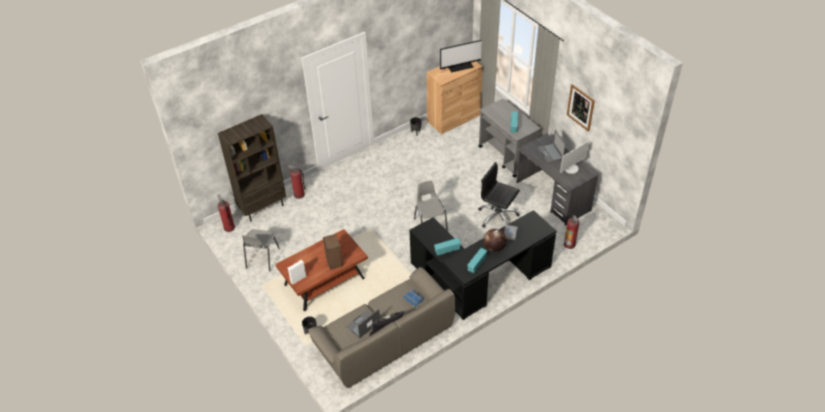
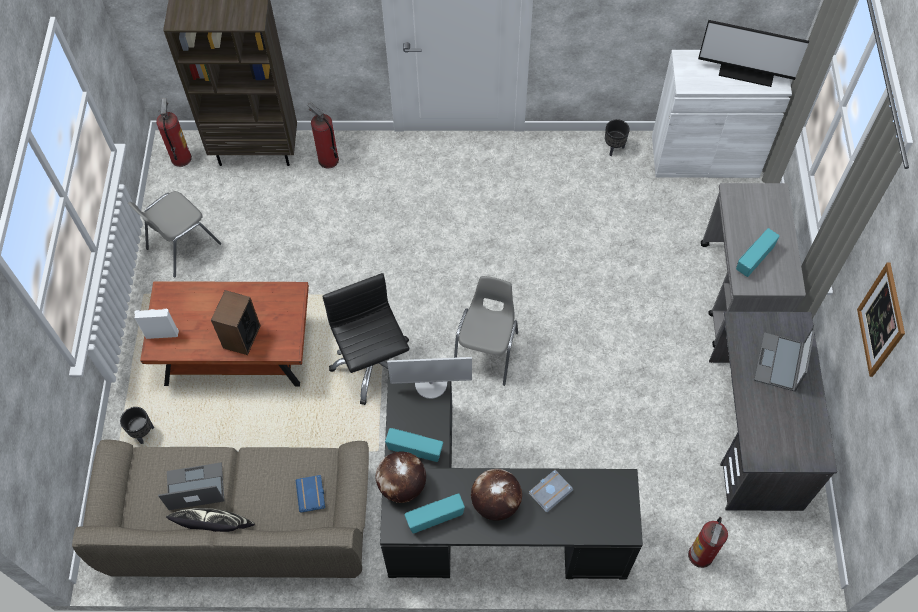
camera: 35 degrees right, 15 degrees up
(453, 118) = (704, 156): brown cabinet -> white cabinet
(454, 262) = (402, 485): none -> globe
(497, 217) = (616, 410): black office chair -> black office chair (373, 365)
(571, 168) = (791, 422): monitor -> monitor (431, 383)

